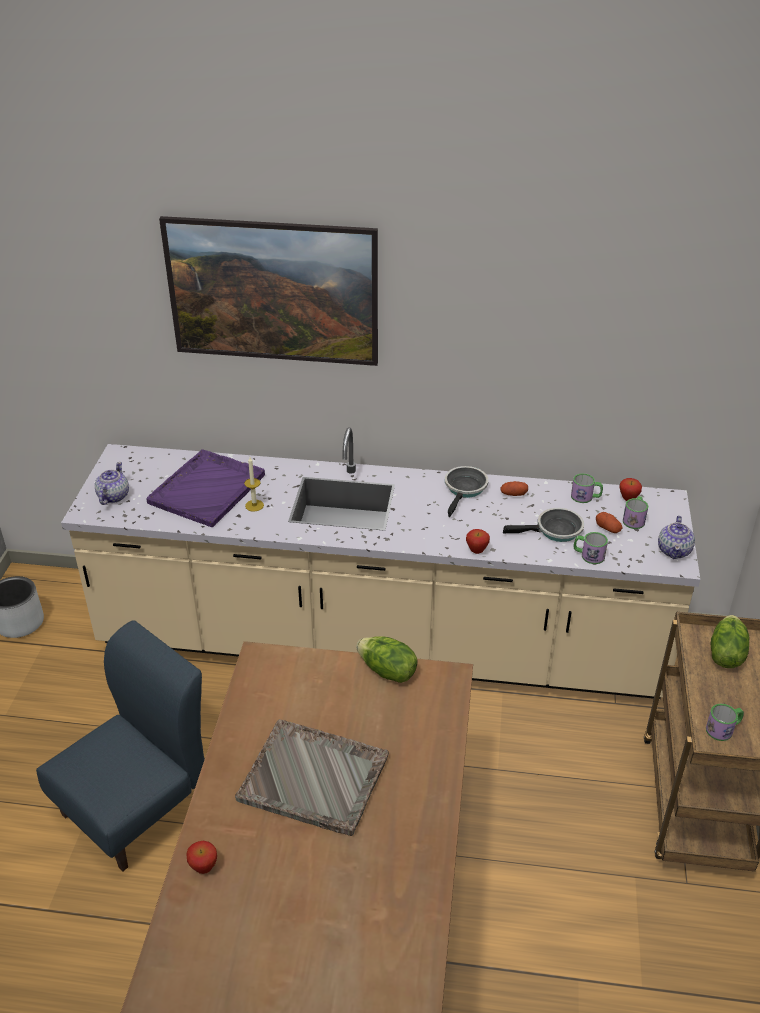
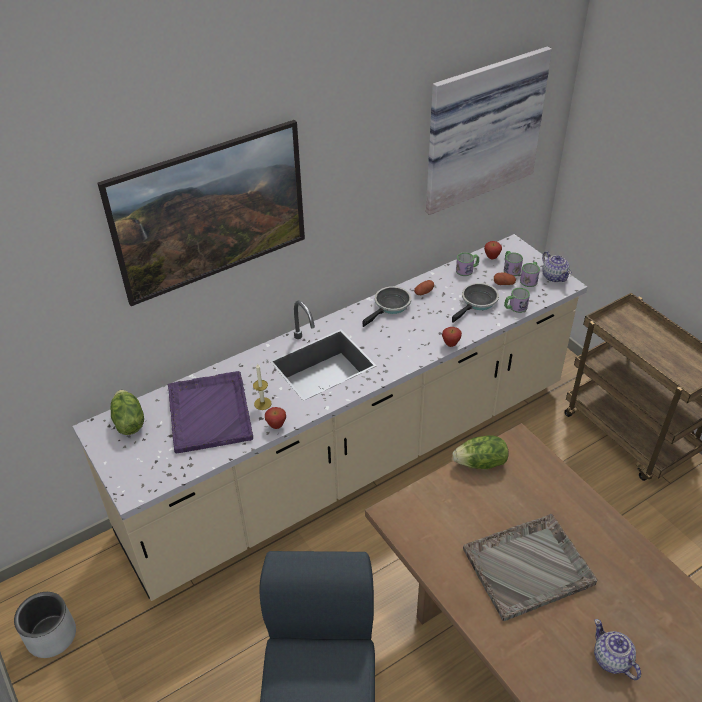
camera: 40 degrees left, 5 degrees up
(113, 496) = (138, 466): teapot -> teapot (611, 660)
(204, 868) = (542, 681): apple -> apple (276, 426)
(465, 489) = (390, 306): frying pan -> frying pan turned 60 degrees clockwise
(641, 331) = (481, 129): none -> picture
(723, 729) = (679, 371): mug -> mug (530, 279)
(725, 654) = (630, 326): lettuce -> lettuce (128, 422)

